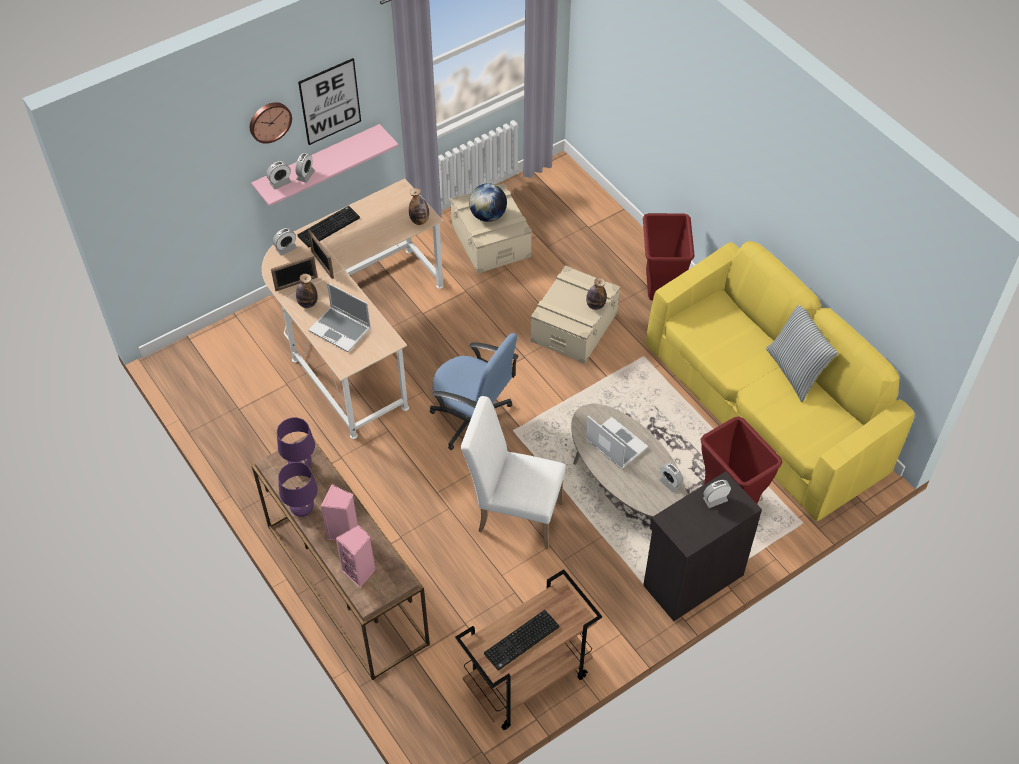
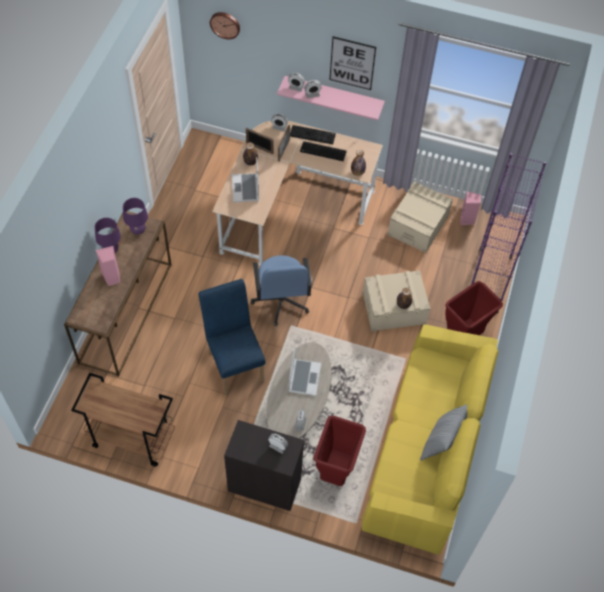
camera: 50 degrees right, 5 degrees up
(269, 121) = (306, 47): wall clock -> wall clock (225, 24)
(360, 572) = (93, 301): pink speaker -> pink speaker (467, 220)
(488, 215) = (419, 208): globe -> none
(514, 513) = (235, 362): white chair -> blue chair
(522, 642) = (114, 408): keyboard -> keyboard (322, 152)
(611, 229) = (488, 280): none -> purple bookcase

